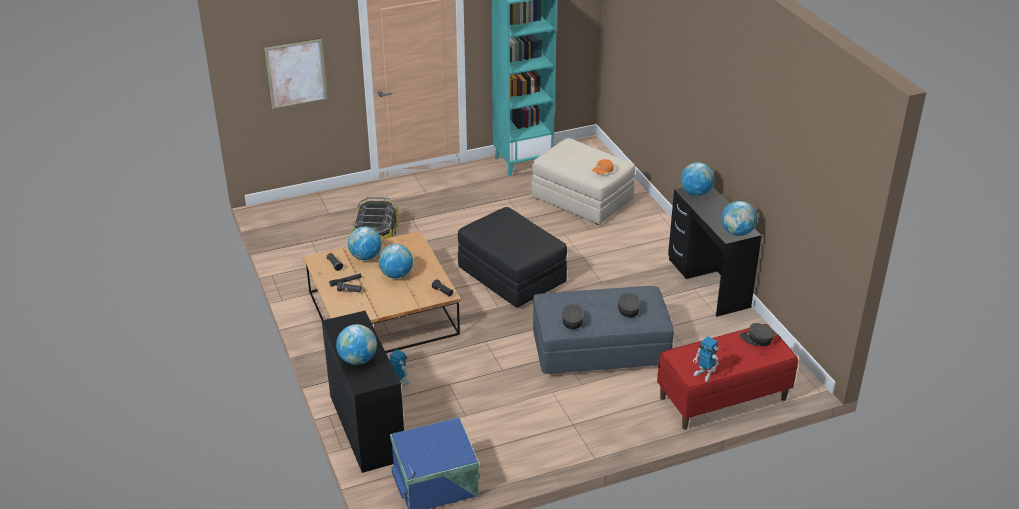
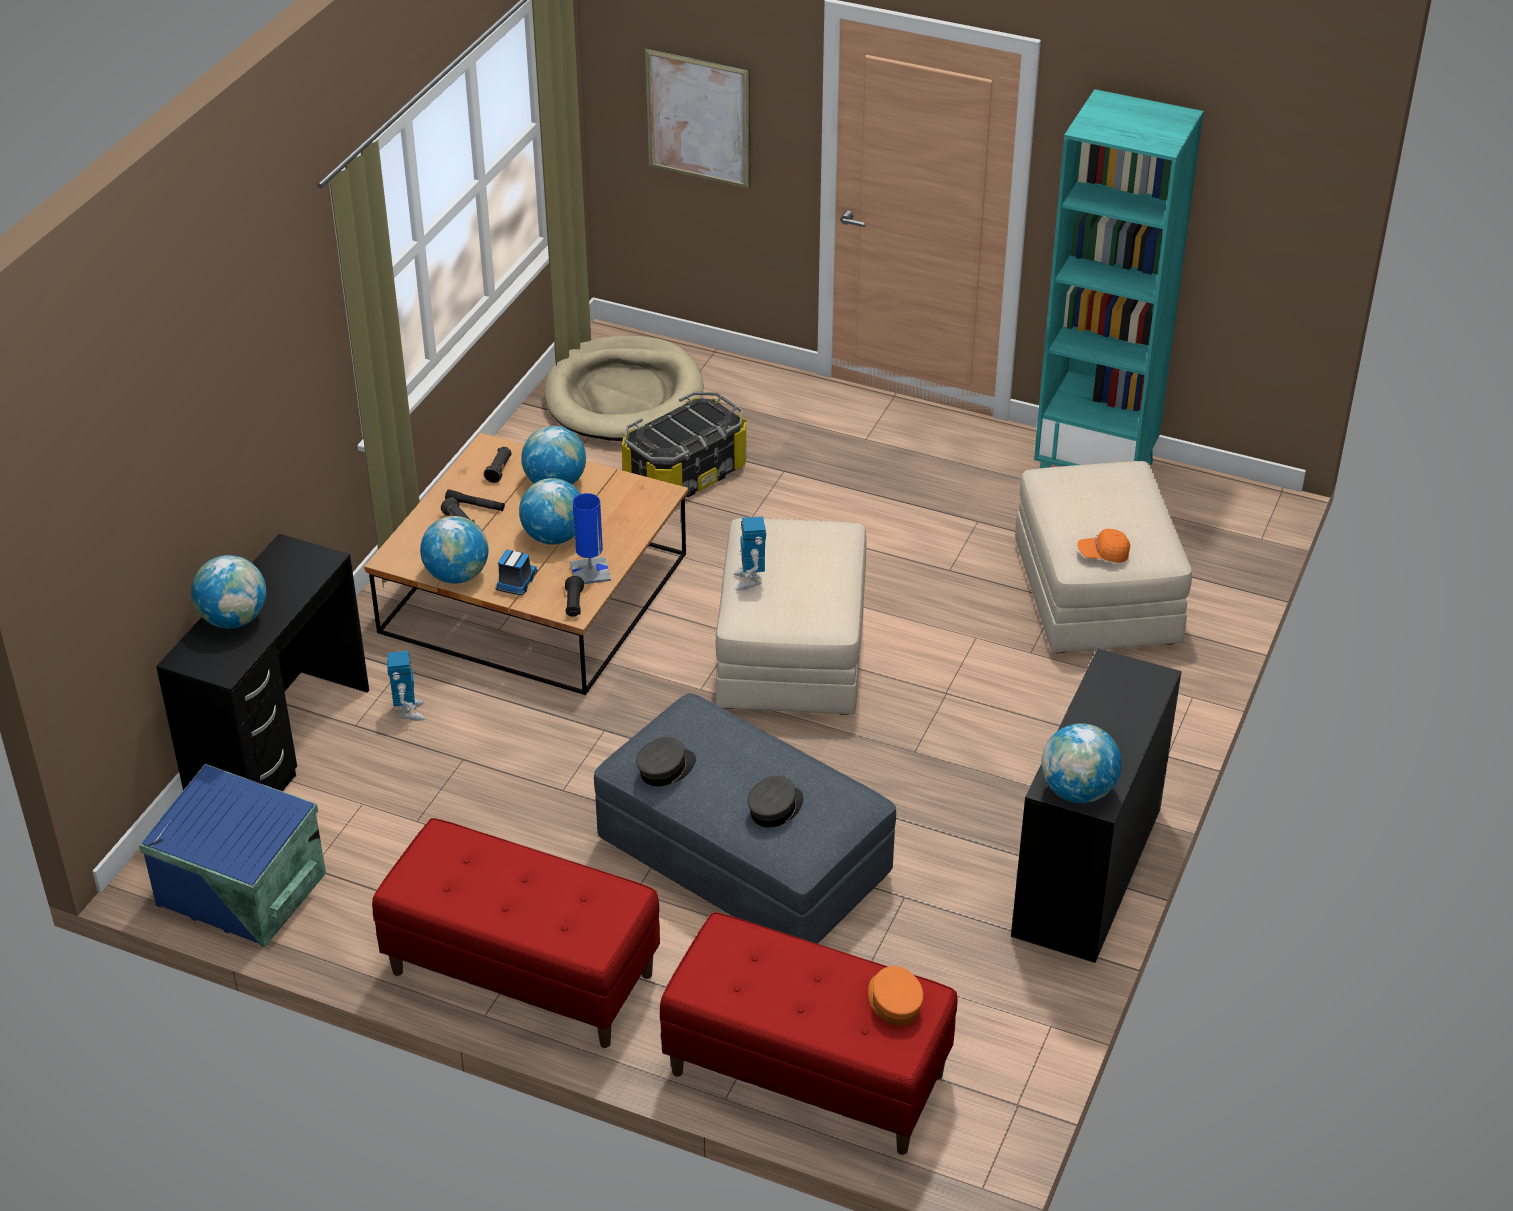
camera: 45 degrees right, 5 degrees up
(306, 226) = (624, 396): none -> beige dog bed
(408, 298) = (516, 583): none -> toy truck
(430, 278) = (590, 572): none -> blue table lamp
(512, 276) = (792, 654): black ottoman -> beige ottoman
(585, 436) = (521, 974): none -> red bench
(695, 193) = (1124, 677): globe -> globe (457, 575)
(704, 374) = (719, 994): toy robot -> toy robot (749, 580)
(757, 339) = (893, 1002): grey cap -> orange cap

